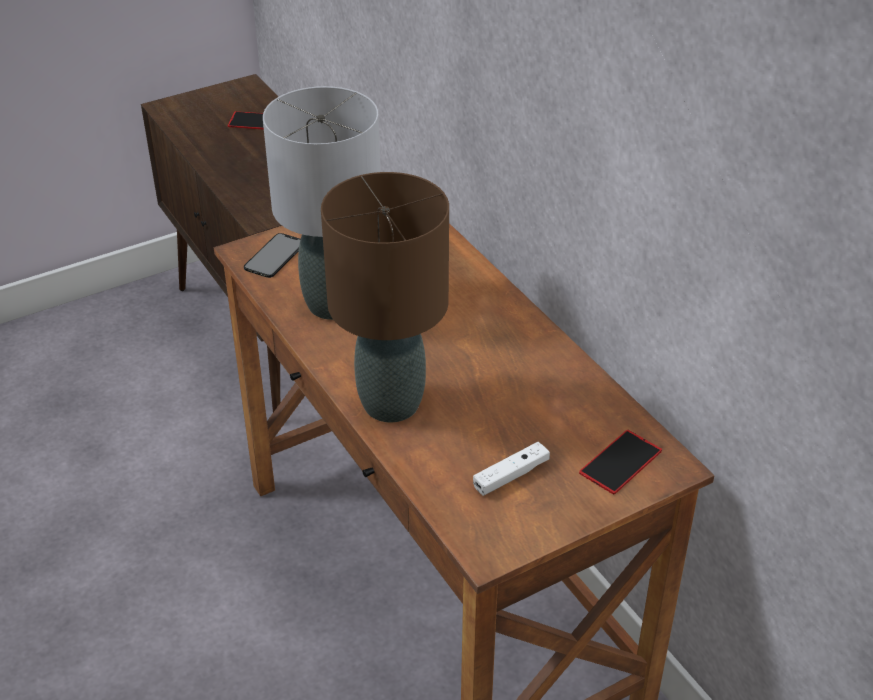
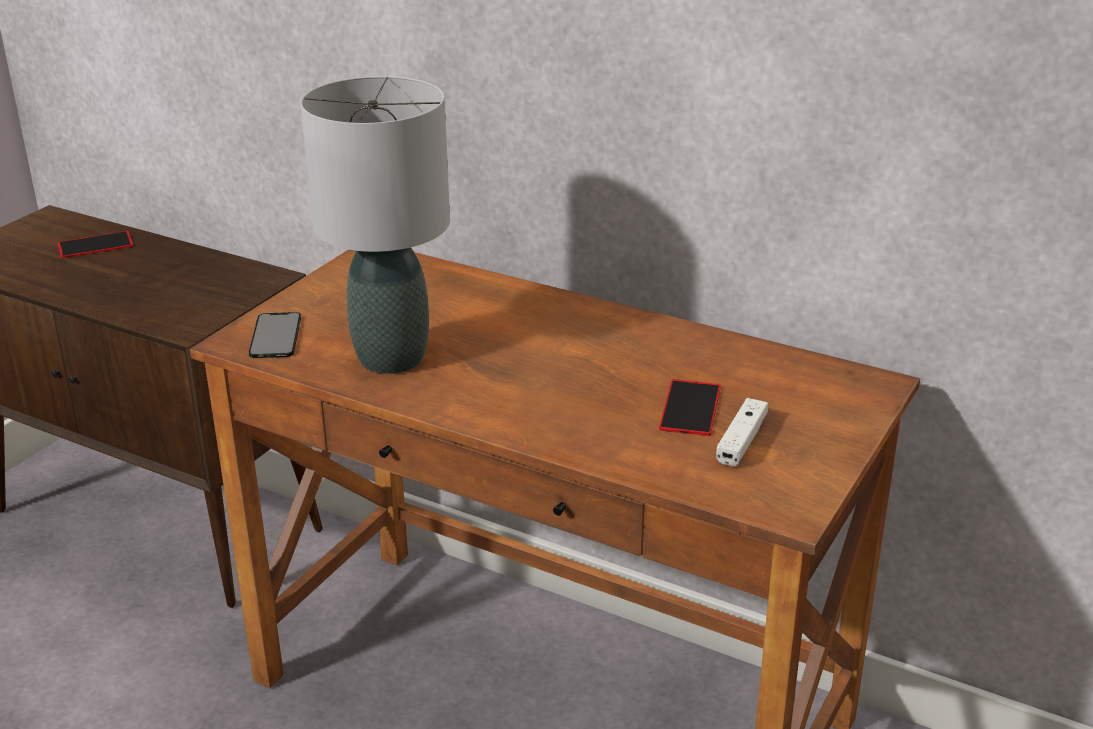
camera: 30 degrees left, 10 degrees down
(390, 403) = (550, 422): brown table lamp -> none
(620, 462) = (829, 395): phone -> phone (690, 408)

